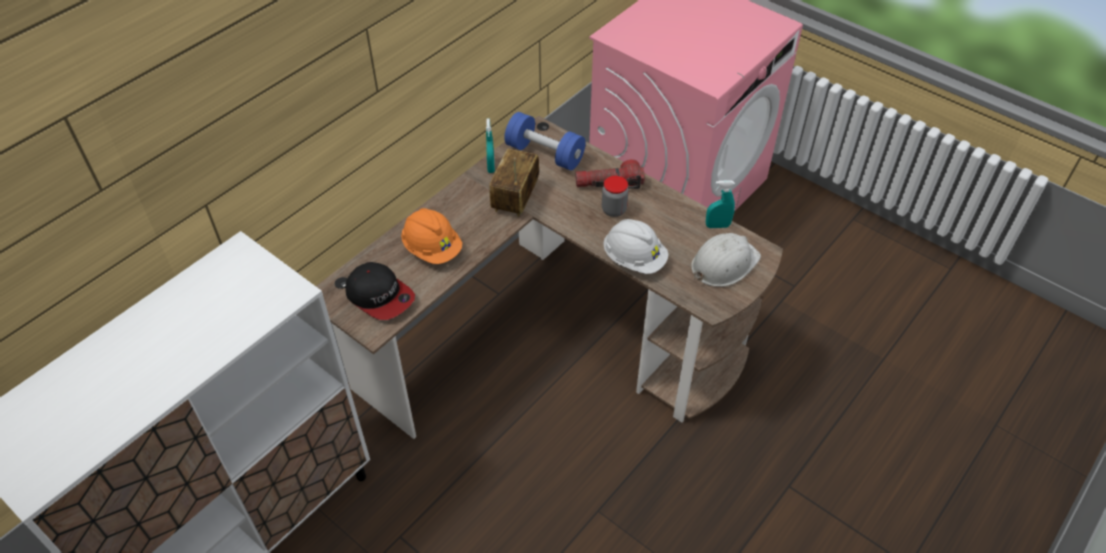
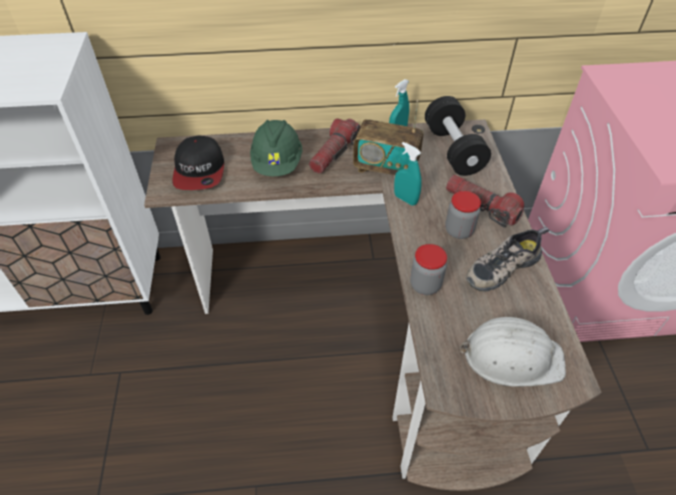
camera: 45 degrees right, 0 degrees up
(432, 249) = (277, 163): orange hard hat -> green hard hat
(464, 212) = (334, 153): none -> flashlight
(515, 198) = (386, 167): radio -> radio turned 135 degrees counterclockwise
(545, 154) = (453, 150): blue dumbbell -> black dumbbell
(634, 259) = (425, 285): white hard hat -> jar
(663, 214) = (502, 266): none -> shoe
(717, 226) = (548, 315): turquoise spray bottle -> turquoise spray bottle (405, 199)

